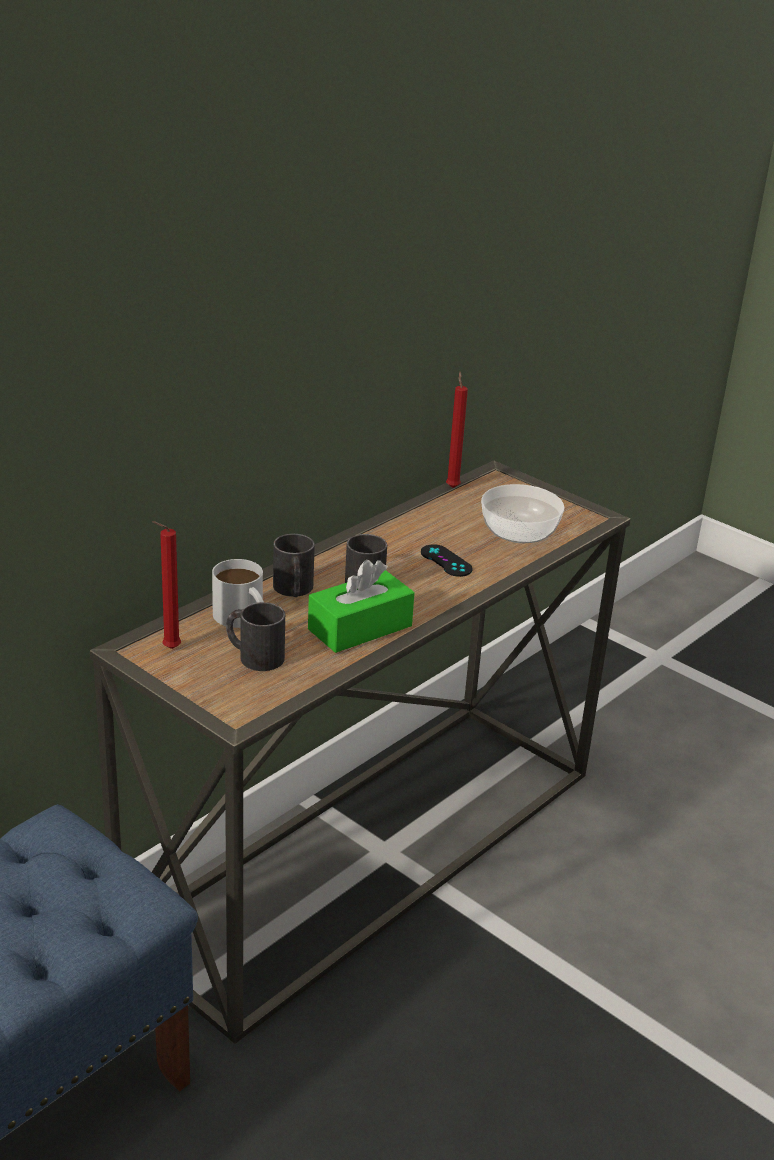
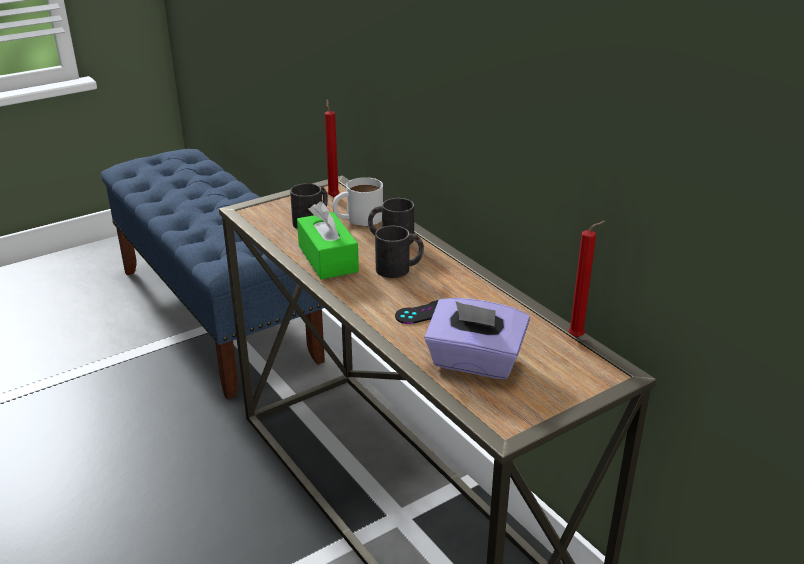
camera: 105 degrees right, 0 degrees up
(518, 531) = (475, 362): bowl -> purple tissue box

